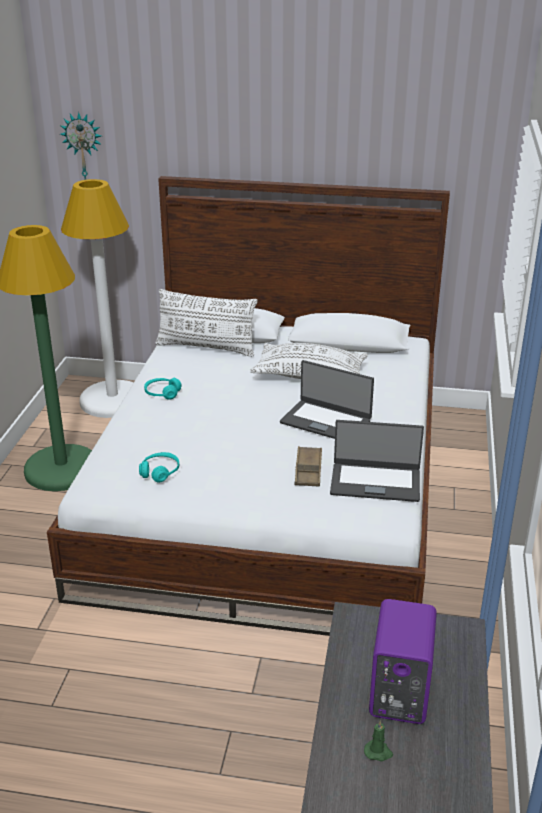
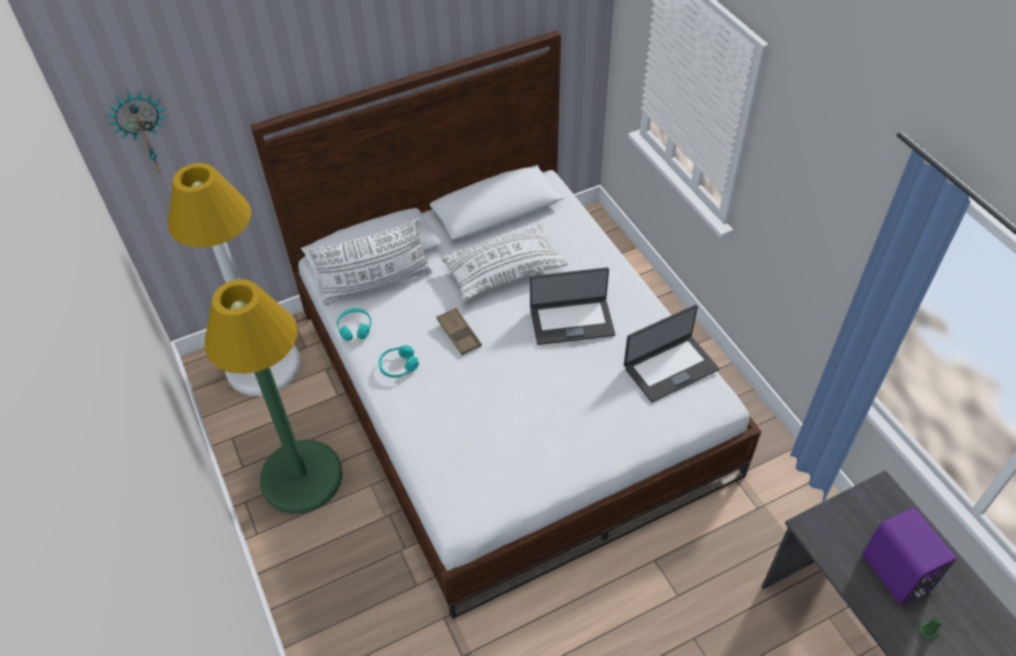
camera: 35 degrees left, 20 degrees up
(160, 472) = (499, 463): turquoise headphones -> turquoise headphones (355, 328)
(308, 470) = (609, 385): brown tray -> brown tray (459, 334)

